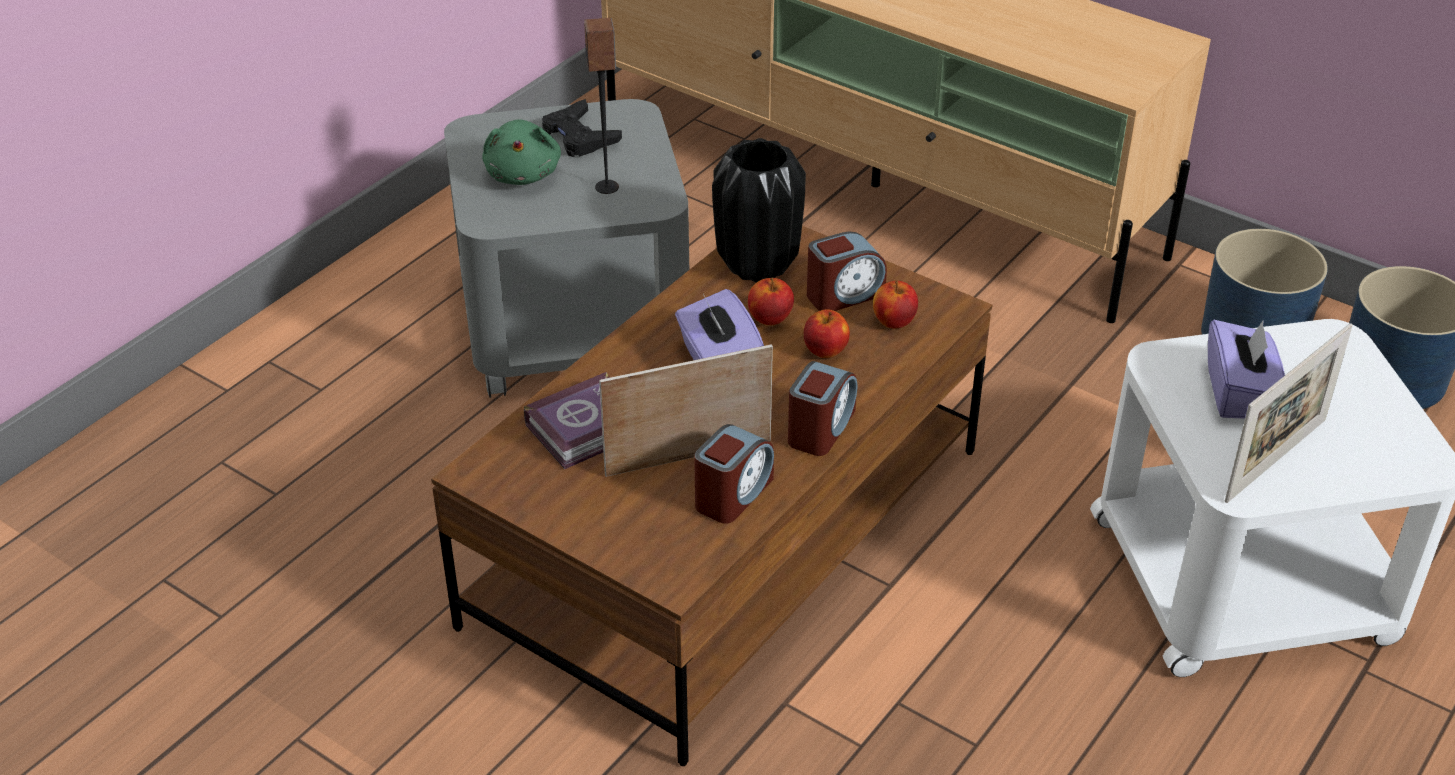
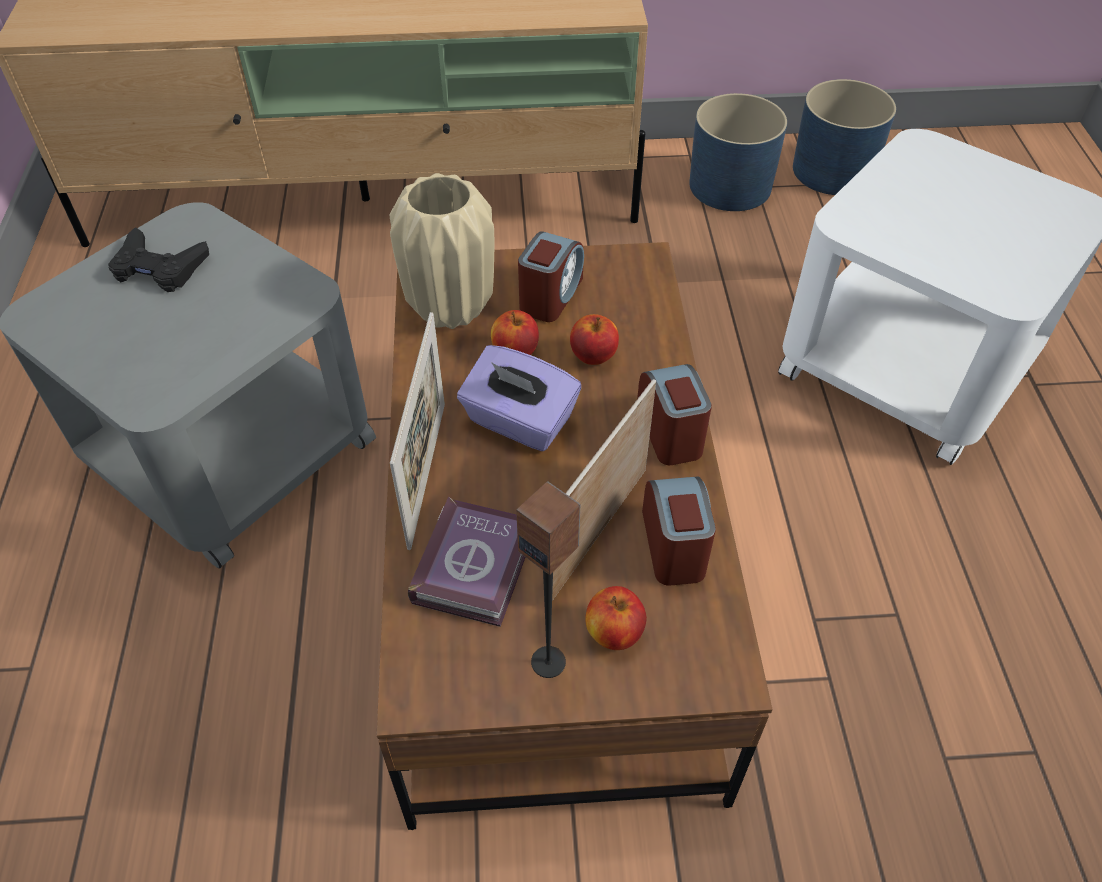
camera: 40 degrees left, 10 degrees up
(523, 174) = (139, 334): green plush toy -> none
(607, 187) = (241, 304): speaker -> speaker (549, 661)
(759, 266) = (451, 308): black vase -> beige vase
(893, 322) = (615, 298): apple -> apple (614, 633)
(1239, 393) = (922, 219): purple tissue box -> none
(1275, 460) = (1005, 257): picture frame -> picture frame (427, 473)

